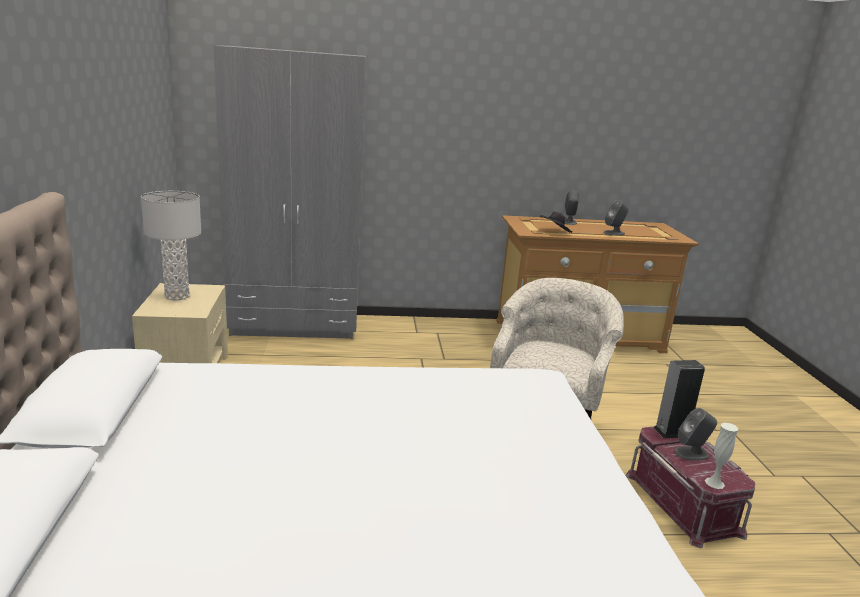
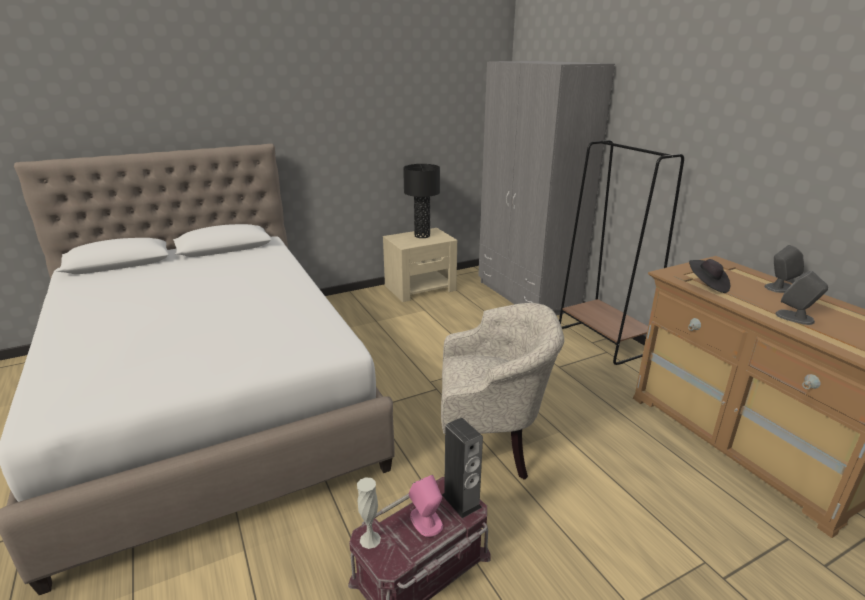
camera: 70 degrees right, 5 degrees up
(176, 296) = (422, 235): white table lamp -> black table lamp
(419, 327) = (603, 341): none -> clothes rack
(692, 453) = (426, 521): grey speaker -> pink speaker

